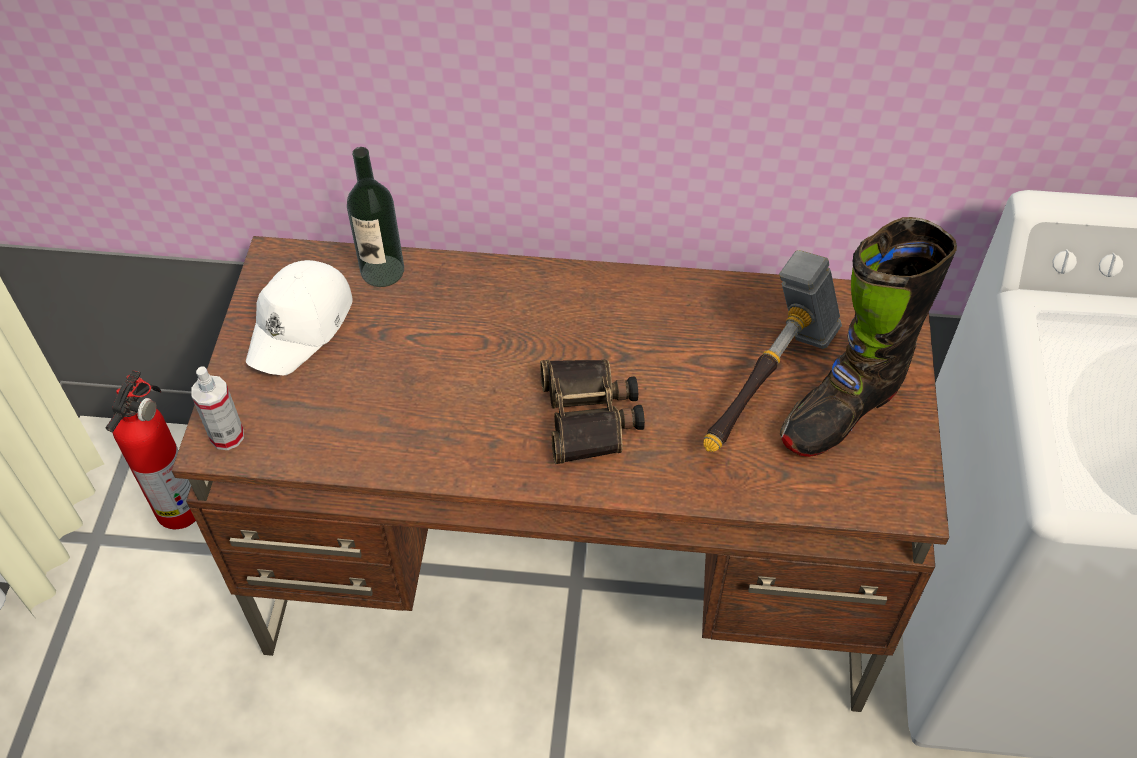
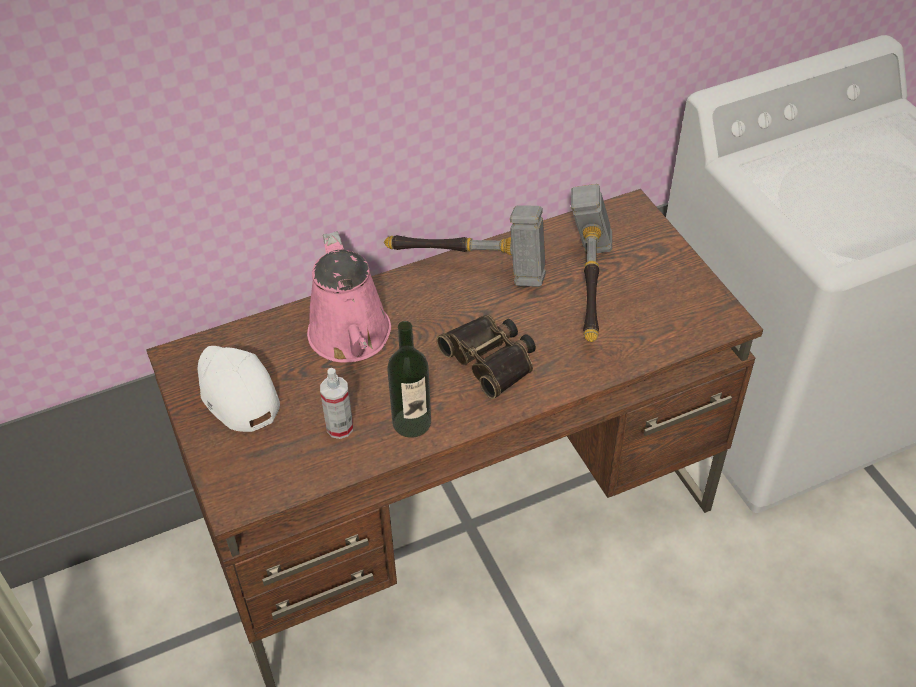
camera: 30 degrees left, 5 degrees down
(181, 506) = (121, 625): fire extinguisher -> none
(227, 436) = (240, 492): spray bottle -> spray bottle (340, 427)
(301, 325) = (236, 393): white cap -> white cap turned 150 degrees clockwise
(382, 271) = (269, 331): bottle -> bottle (411, 422)
(459, 319) = (351, 338): none -> pink watering can
(647, 297) = (471, 269): none -> hammer
(842, 410) = (647, 284): black boot -> none

